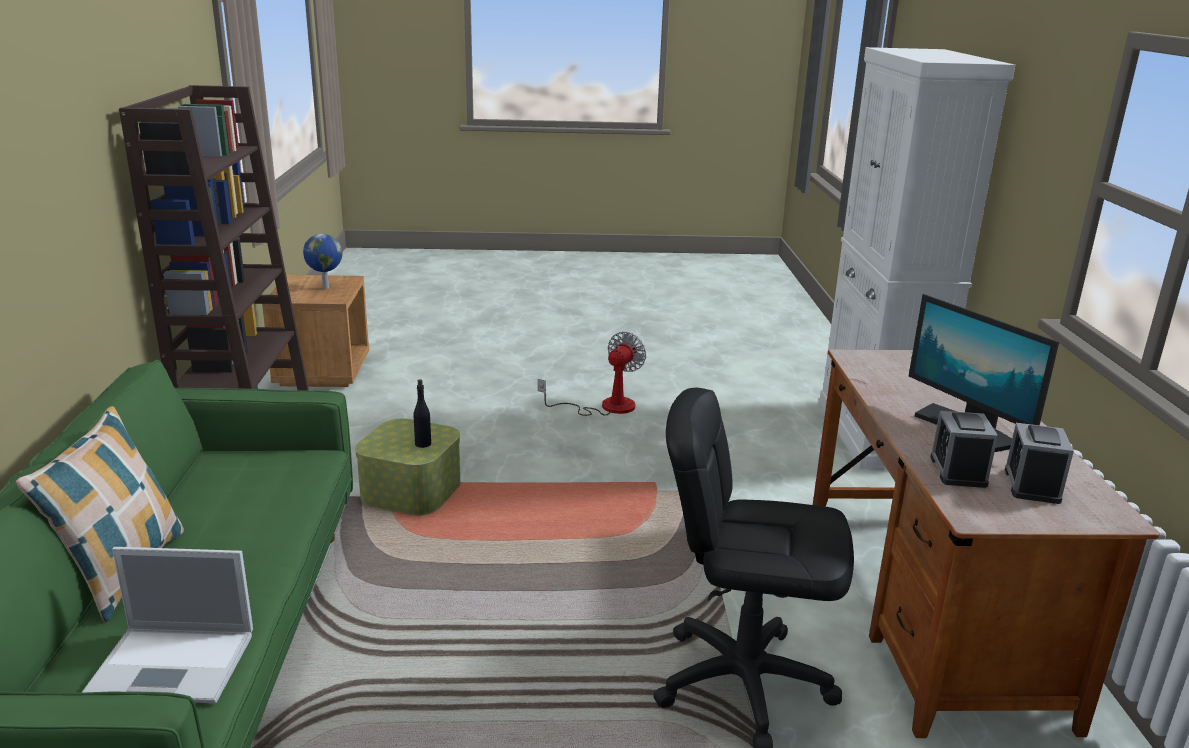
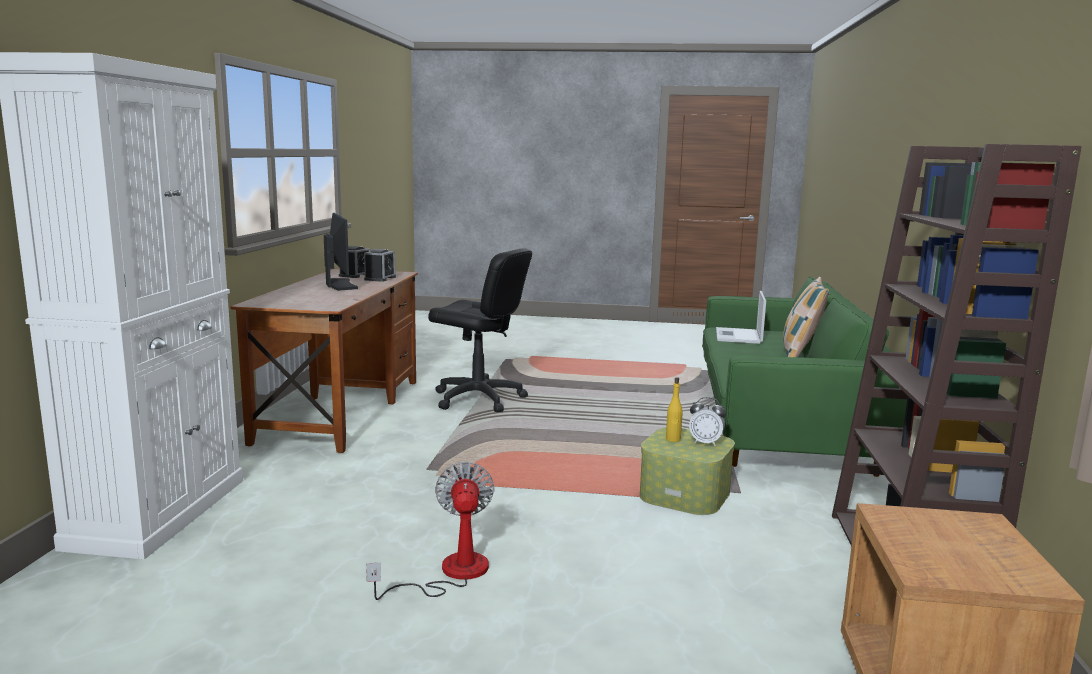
camera: 170 degrees left, 10 degrees down
(175, 664) = (738, 336): laptop -> laptop turned 90 degrees counterclockwise
(325, 287) = (939, 545): globe -> none
(388, 442) = (705, 442): none -> alarm clock
(423, 444) = (673, 439): black bottle -> yellow bottle
(605, 407) = (450, 573): fan -> fan turned 135 degrees clockwise

